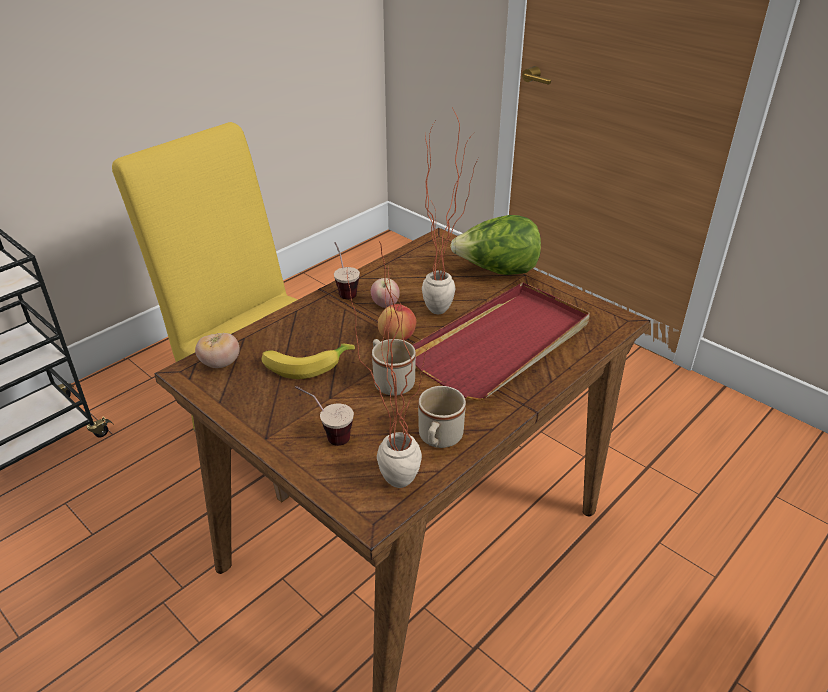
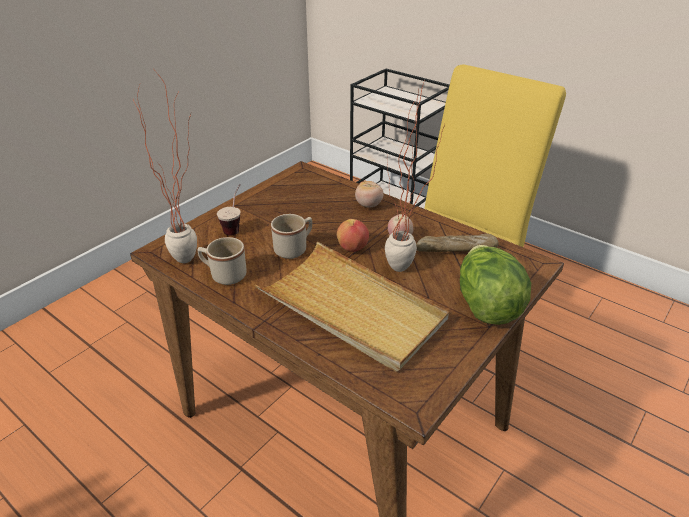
camera: 85 degrees right, 0 degrees up
(220, 363) = (311, 179): tomato -> tomato (368, 205)
(306, 364) = (313, 210): banana -> none
(344, 290) = (417, 217): cup -> none
(411, 275) = (456, 250): none -> bread
(502, 344) = (351, 308): red tray -> beige tray

